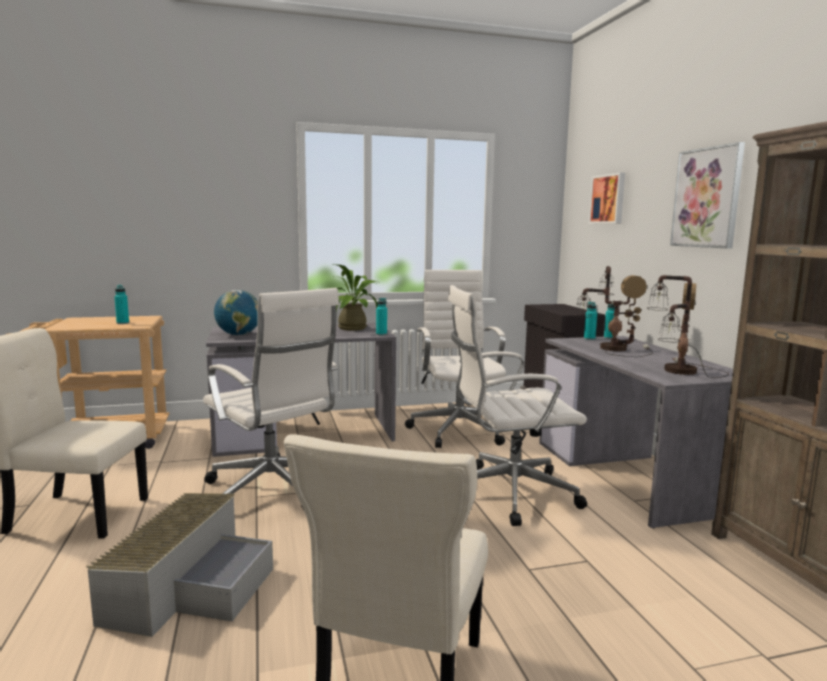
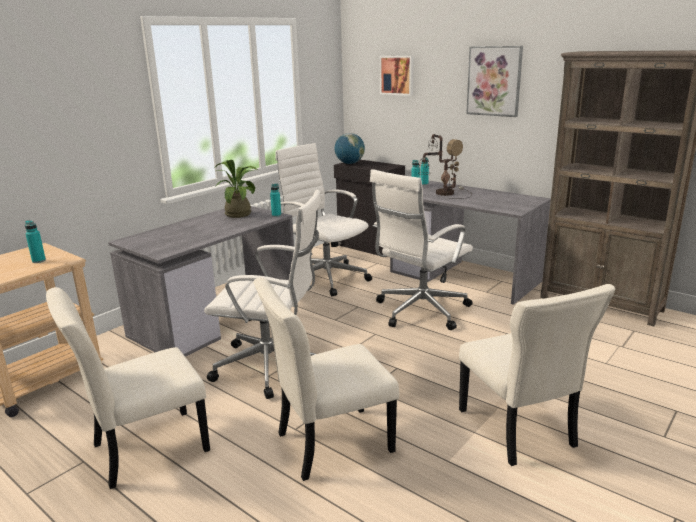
camera: 35 degrees left, 10 degrees up
(191, 584) = (329, 443): grey storage box -> beige chair
(238, 335) = (162, 244): globe -> globe (350, 163)
(678, 371) = (508, 203): table lamp -> none

